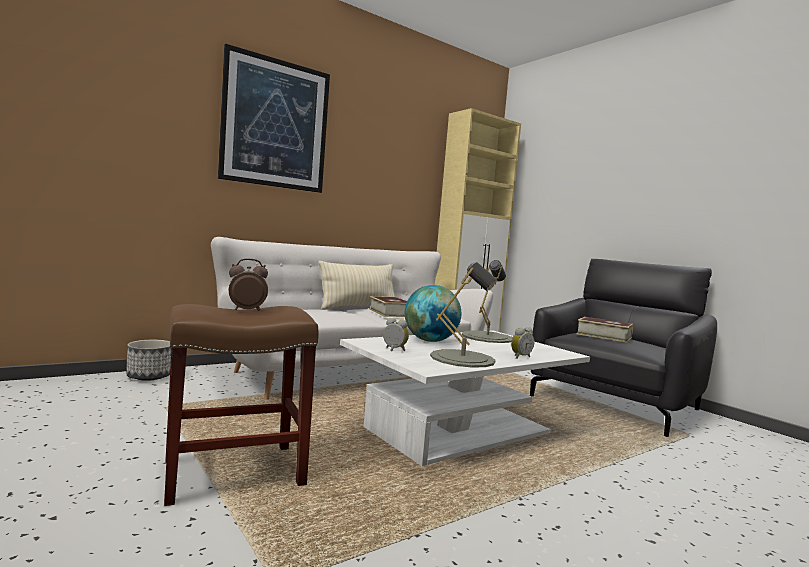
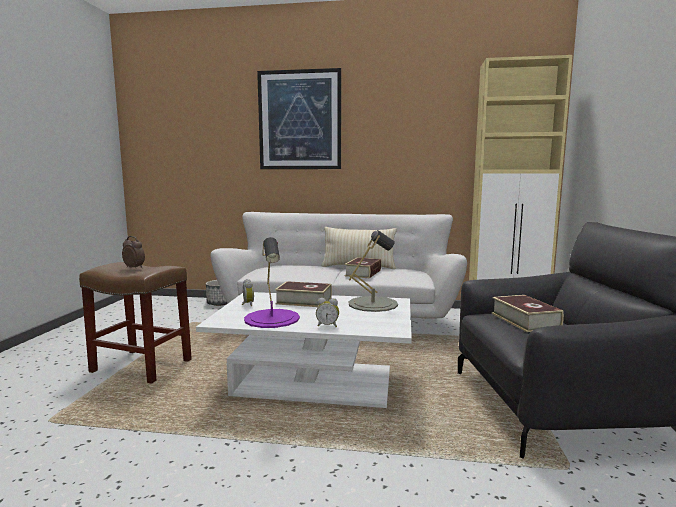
camera: 45 degrees right, 5 degrees up
(430, 341) = (304, 301): globe -> book
(462, 358) = (272, 318): grey table lamp -> purple table lamp

